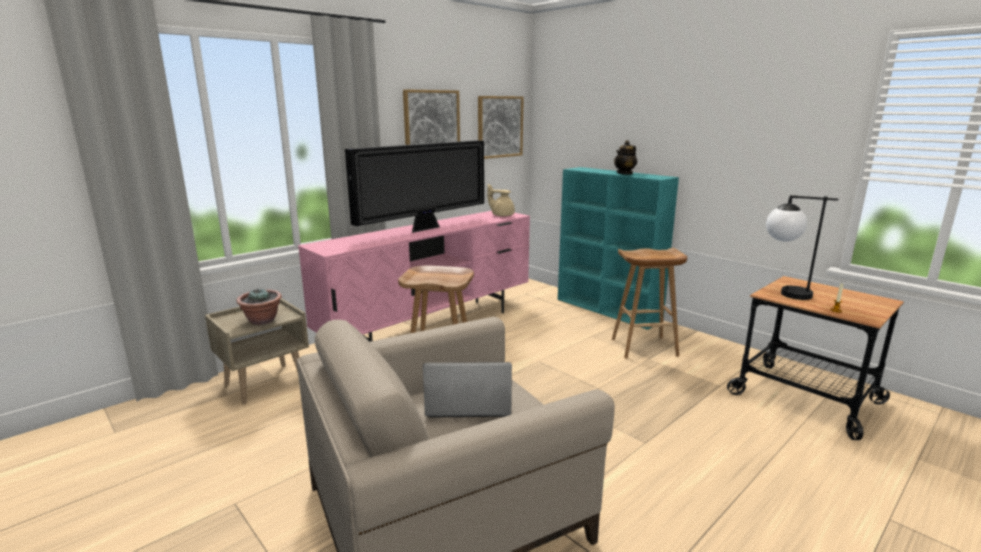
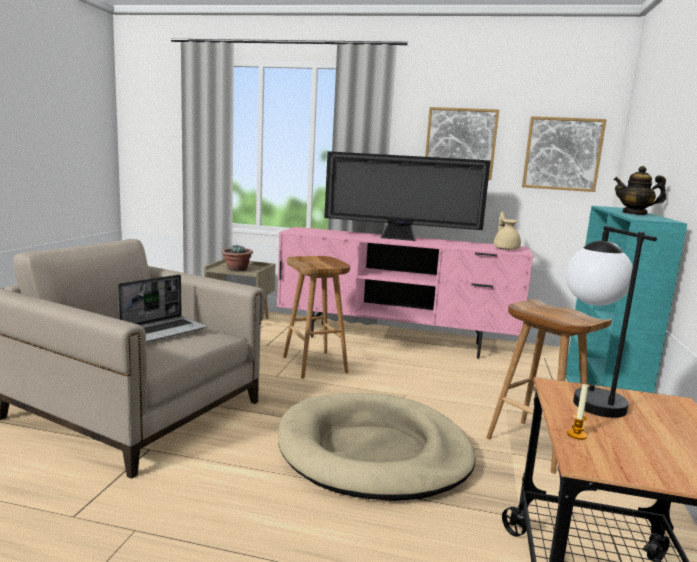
camera: 55 degrees right, 5 degrees down
(467, 403) = (164, 330): laptop -> laptop turned 75 degrees clockwise
(619, 404) = (374, 451): none -> beige dog bed

